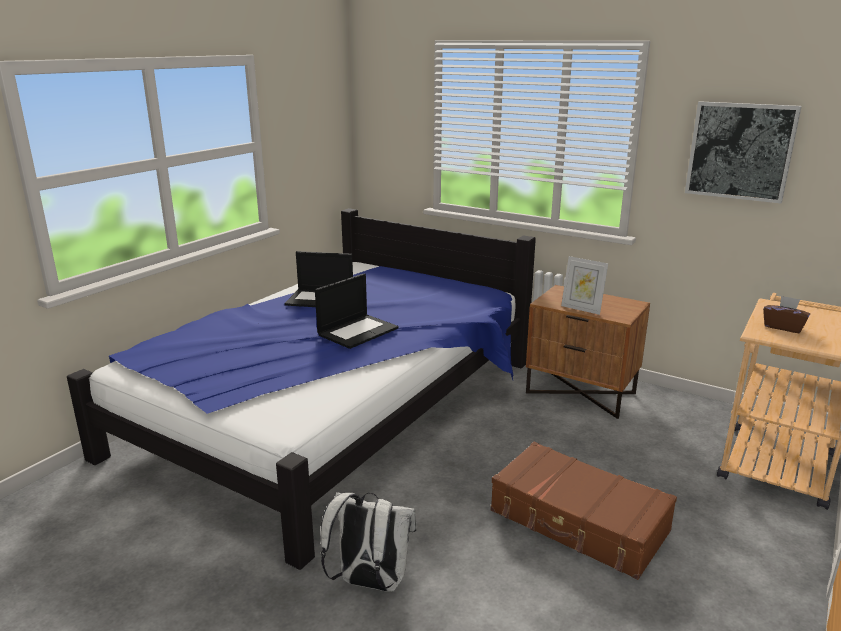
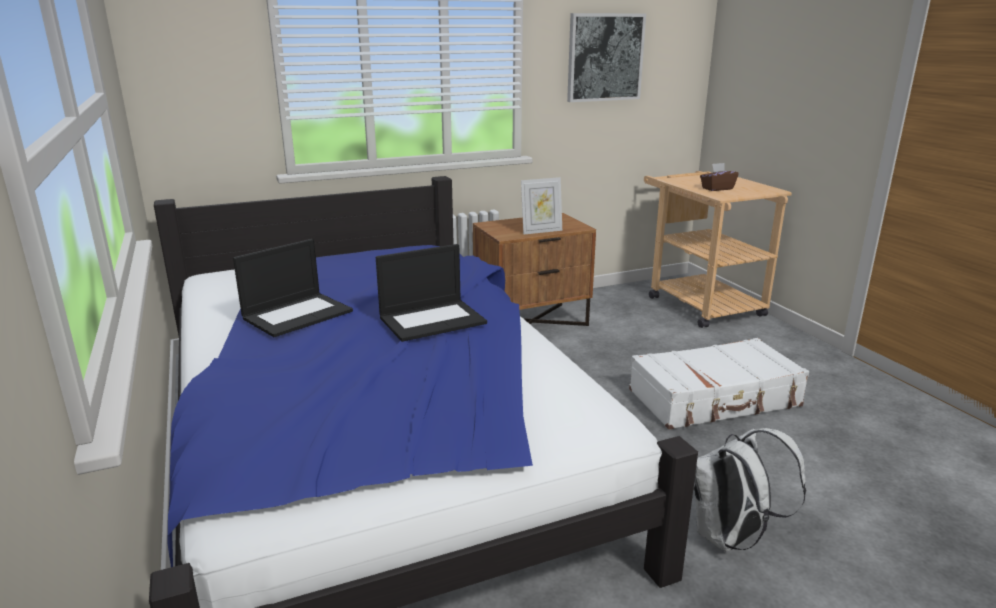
camera: 55 degrees left, 0 degrees up
(358, 331) = (433, 320): laptop -> laptop turned 75 degrees clockwise
(578, 522) = (715, 399): brown suitcase -> white suitcase

